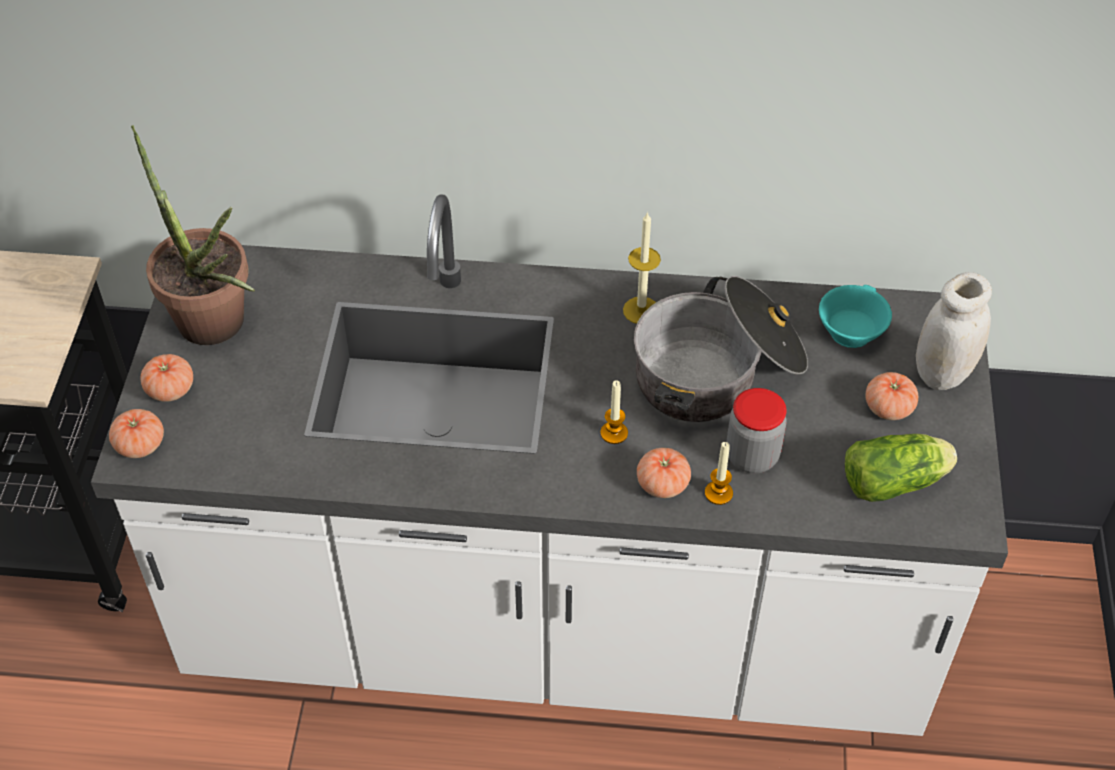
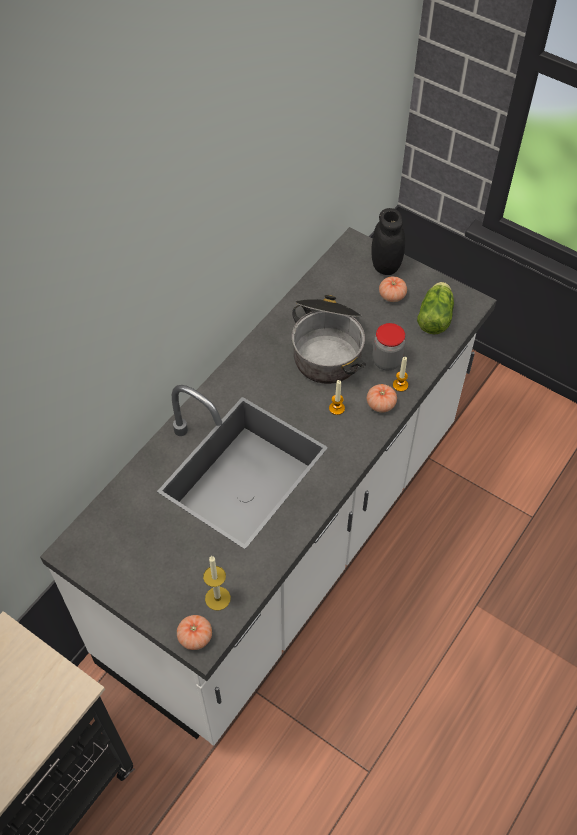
camera: 60 degrees left, 5 degrees up
(170, 389) = (163, 604): tomato -> none
(218, 330) = (134, 560): potted plant -> none
(641, 310) = (264, 358): candle -> candle (217, 598)
(849, 329) = (335, 284): turquoise cup -> none
(943, 373) = (385, 266): white jar -> black jar

